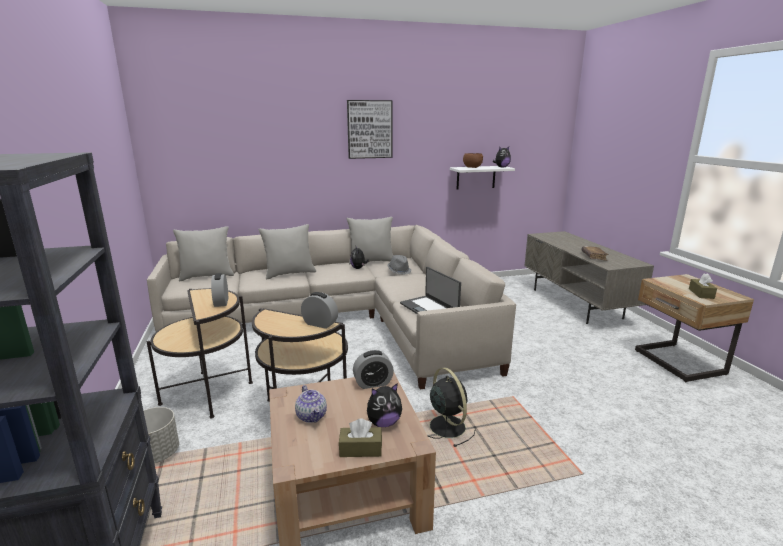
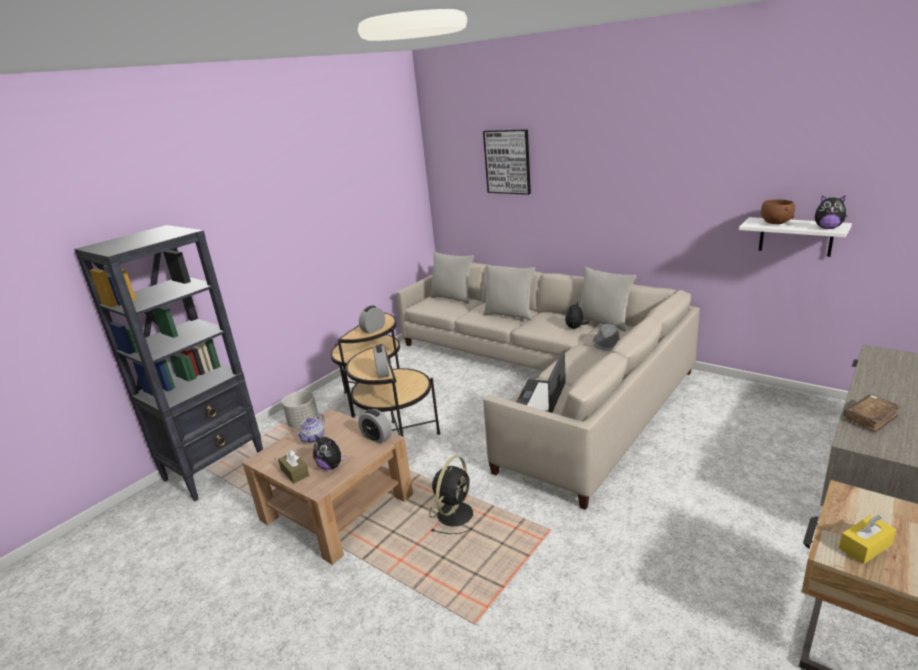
camera: 55 degrees right, 5 degrees up
(369, 129) = (633, 160): picture -> picture (508, 162)
(701, 293) = (865, 546): brown tissue box -> yellow tissue box

